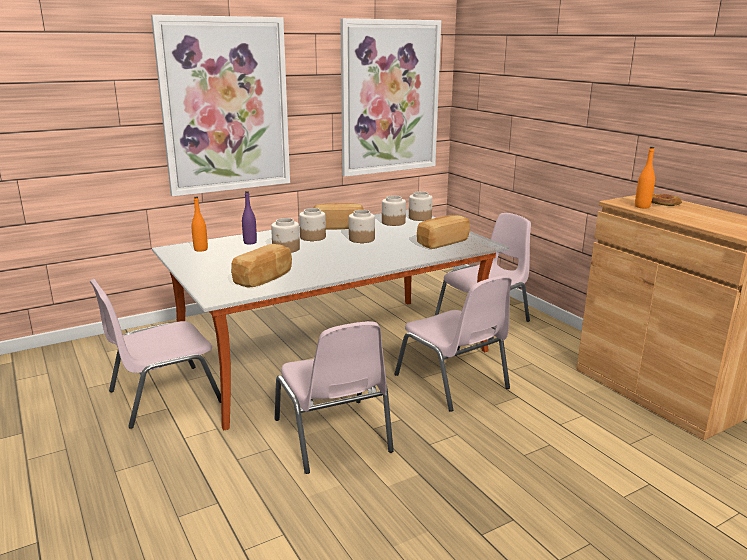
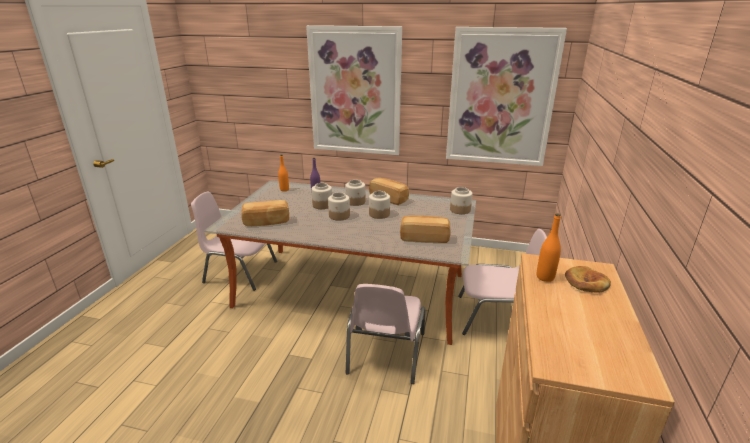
camera: 45 degrees right, 5 degrees up
(333, 436) = (263, 345): pink chair -> none
(393, 222) = (431, 208): jar -> jar (339, 216)

